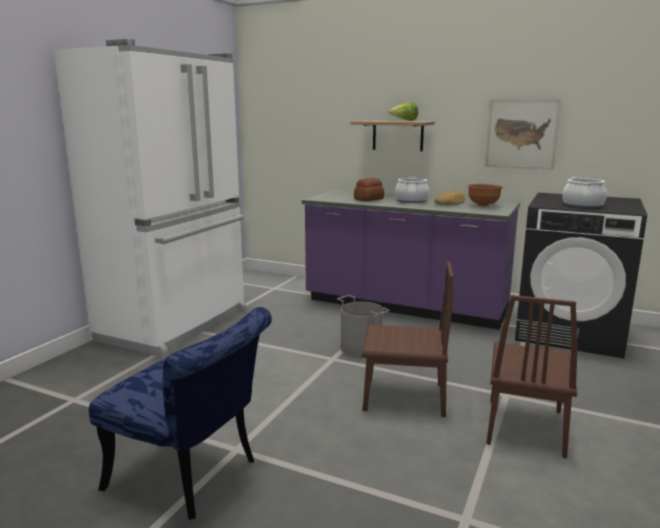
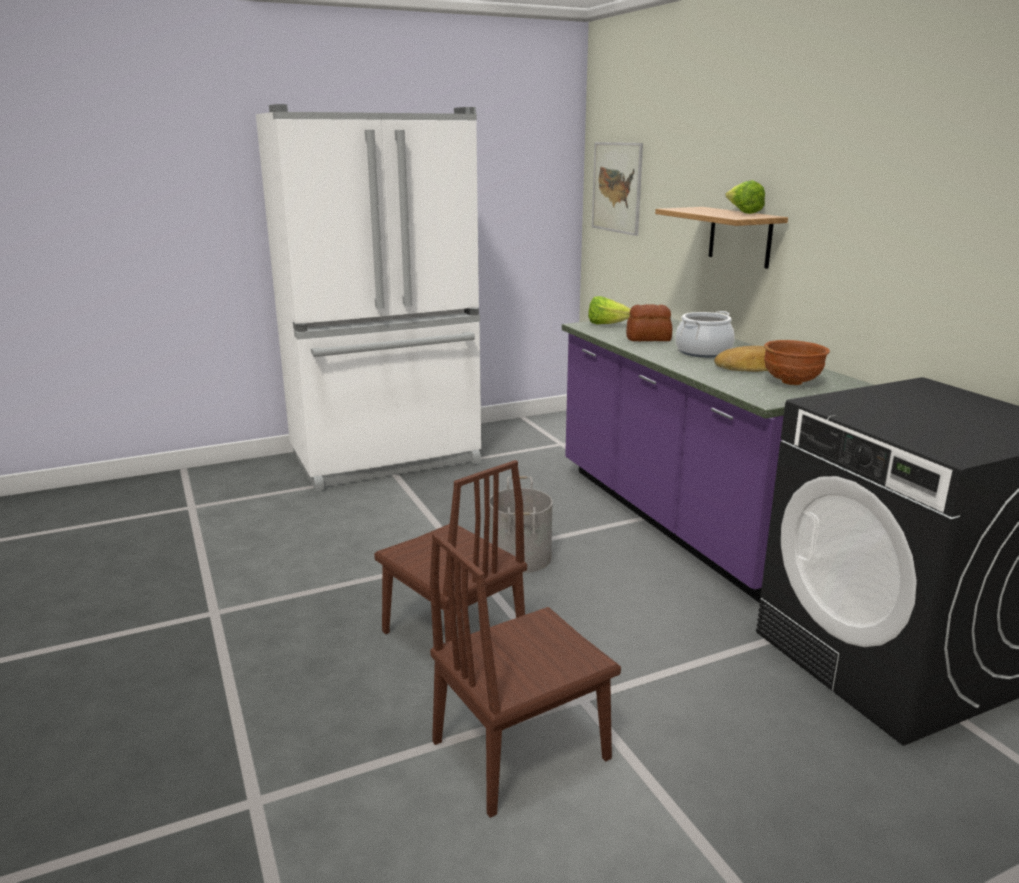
camera: 40 degrees right, 5 degrees up
(192, 477) = (144, 620): blue chair -> none
(327, 197) = (607, 325): none -> lettuce
(521, 134) = (911, 256): picture -> picture (617, 187)
(583, 205) = (899, 420): cooking pot -> none

